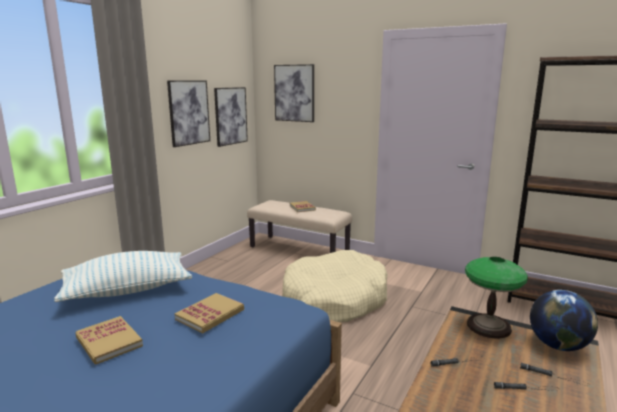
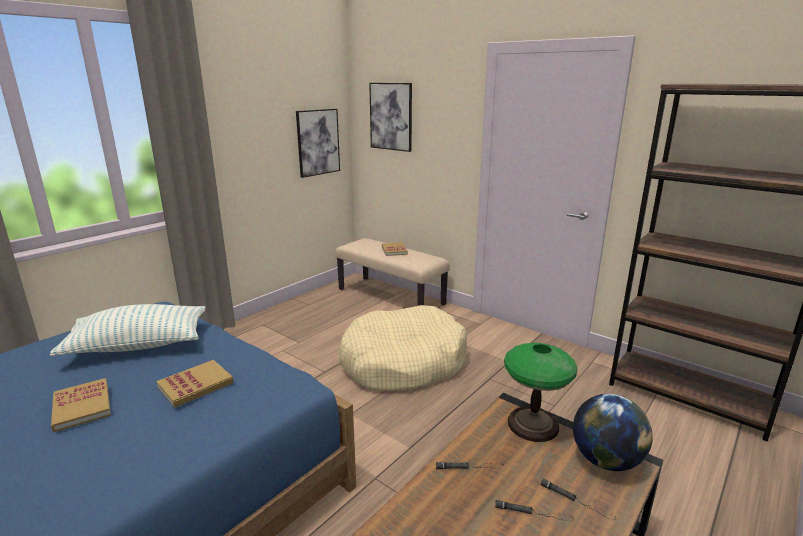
camera: 10 degrees right, 5 degrees up
(189, 112) = (262, 140): picture -> none

